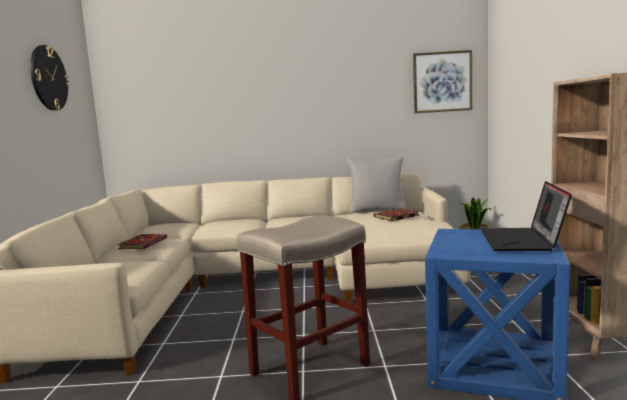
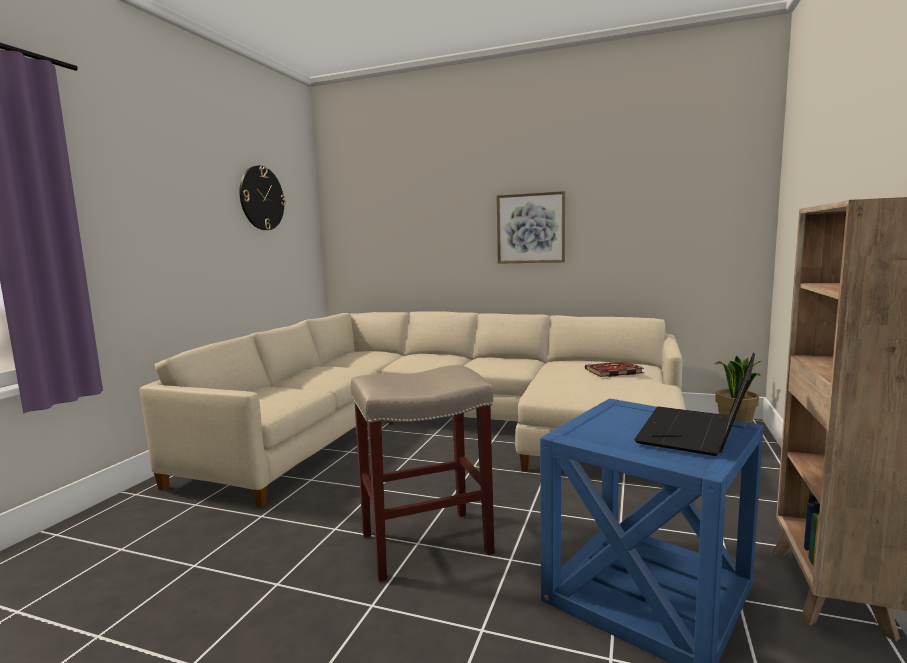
camera: 20 degrees right, 0 degrees up
(143, 243) = (324, 371): book -> none
(377, 210) = (601, 361): grey pillow -> none
(442, 82) = (709, 201): picture -> picture (530, 228)

